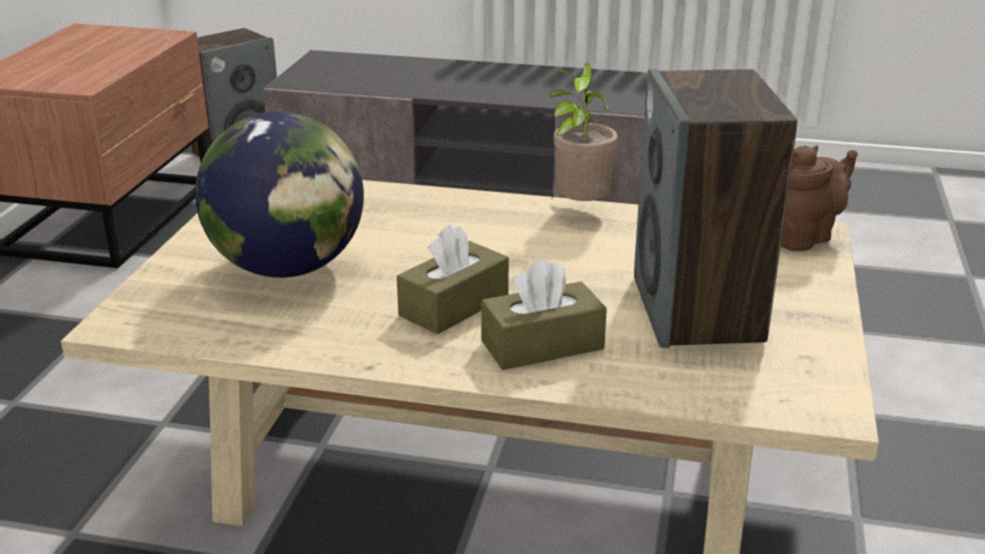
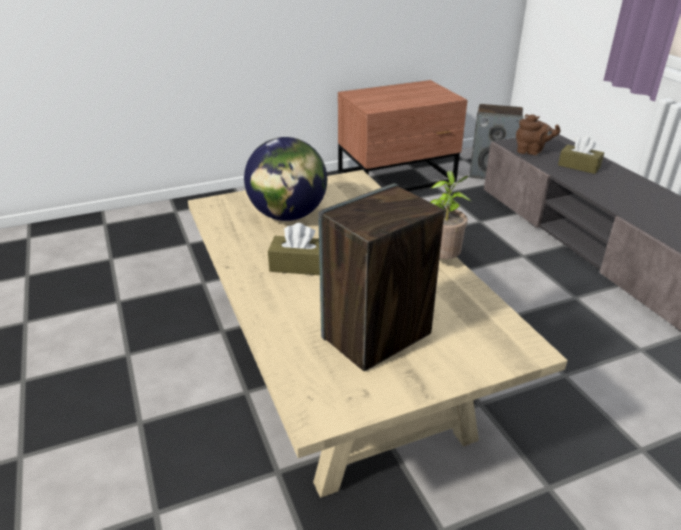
camera: 55 degrees right, 5 degrees up
(542, 345) = (288, 302): brown tissue box -> brown tissue box (579, 166)
(803, 237) = (517, 347): brown teapot -> brown teapot (531, 152)

